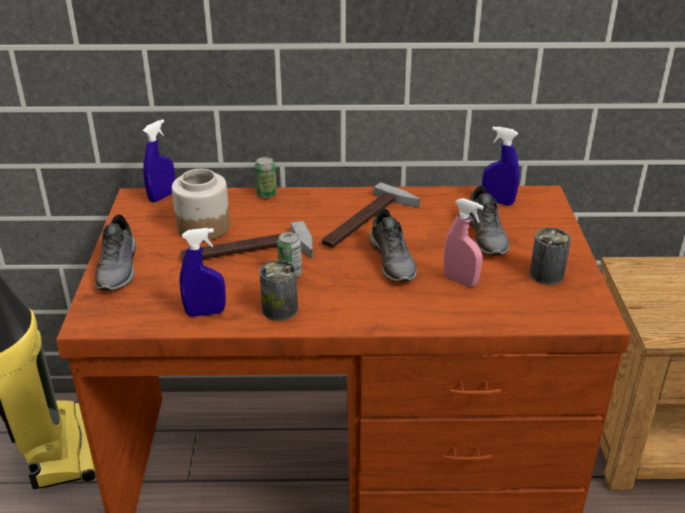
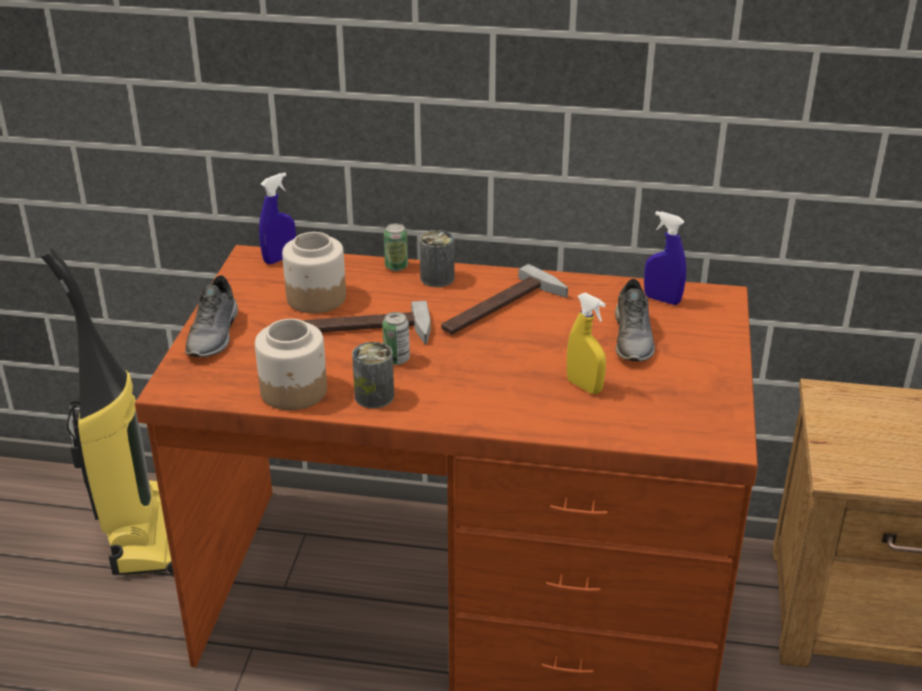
camera: 10 degrees right, 0 degrees up
(205, 312) = (294, 391): blue spray bottle -> jar
(393, 261) = (516, 356): grey shoe -> none
(460, 281) = (584, 386): pink spray bottle -> yellow spray bottle
(546, 275) = (686, 389): can -> can (437, 278)

